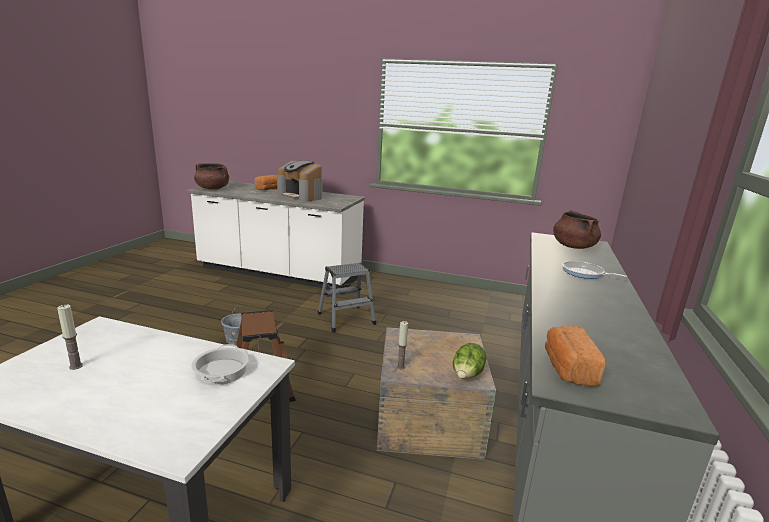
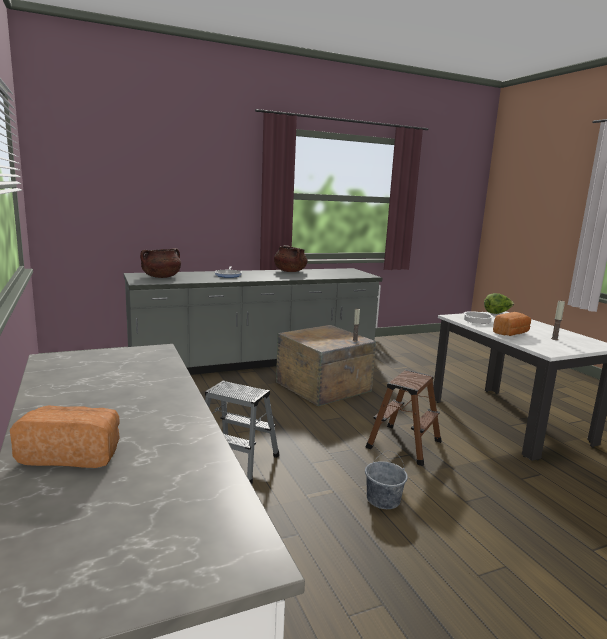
camera: 130 degrees left, 5 degrees down
(213, 188) = (205, 540): brown cooking pot -> brown cooking pot (290, 271)
(301, 196) = (119, 390): coffee machine -> none
(467, 376) = (331, 329): lettuce -> lettuce (497, 313)
(567, 369) = (355, 275): bread -> bread (512, 333)

